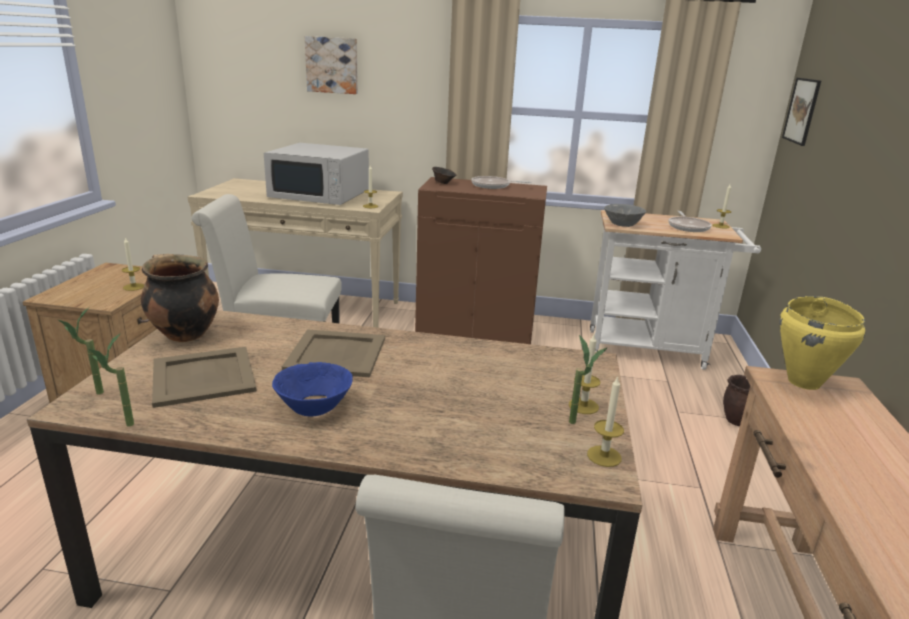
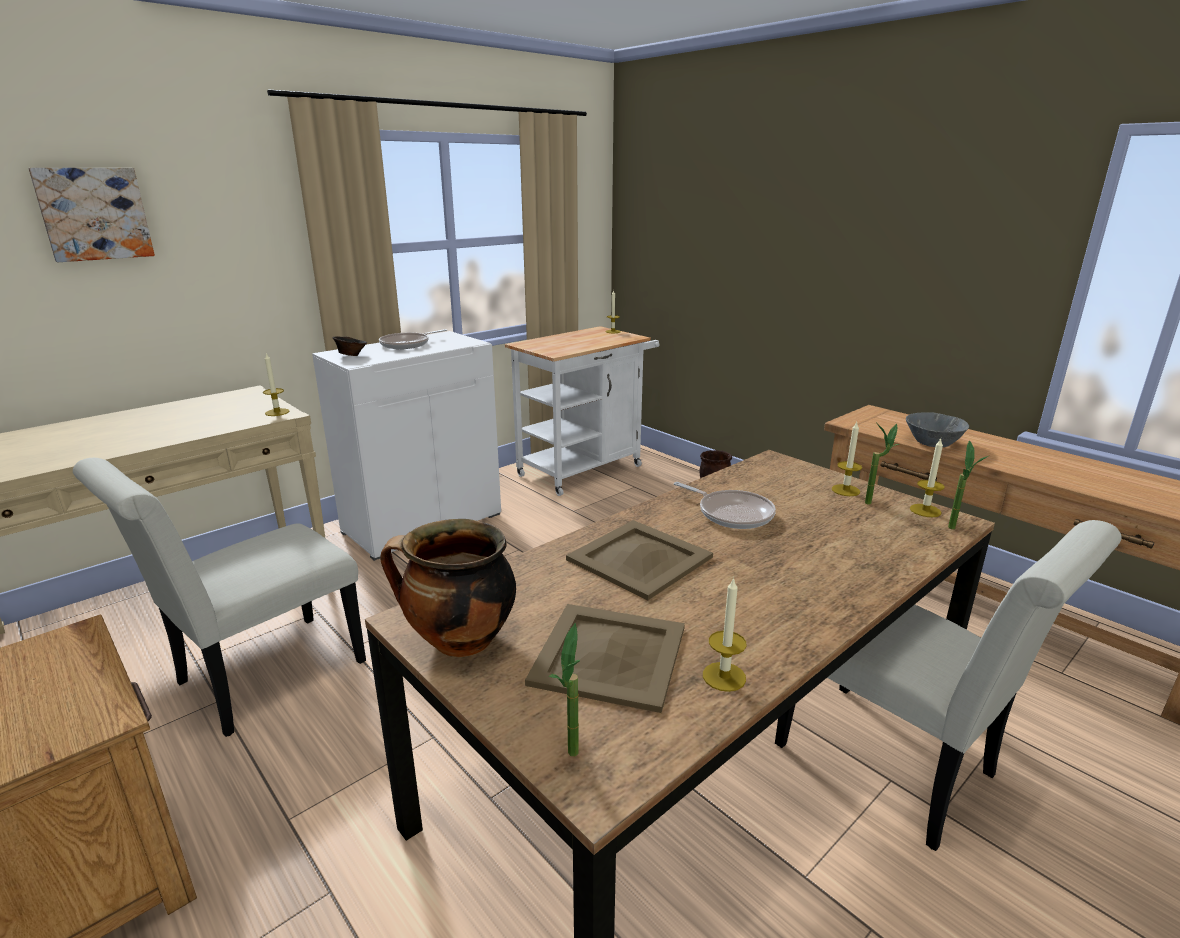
camera: 50 degrees left, 0 degrees up
(122, 427) = (695, 749): potted plant -> potted plant (955, 531)
(133, 287) = (83, 676): candle -> candle (724, 676)
(315, 406) = (750, 603): blue bowl -> none
(320, 195) = (164, 422): white microwave -> none
(476, 329) = (423, 522): brown cabinet -> white cabinet
(622, 224) = (555, 350): grey bowl -> grey bowl (932, 443)
(688, 227) = (598, 339): frying pan -> frying pan (731, 513)
(802, 111) = (644, 214): picture -> none
(804, 382) = (863, 418): yellow cooking pot -> none

